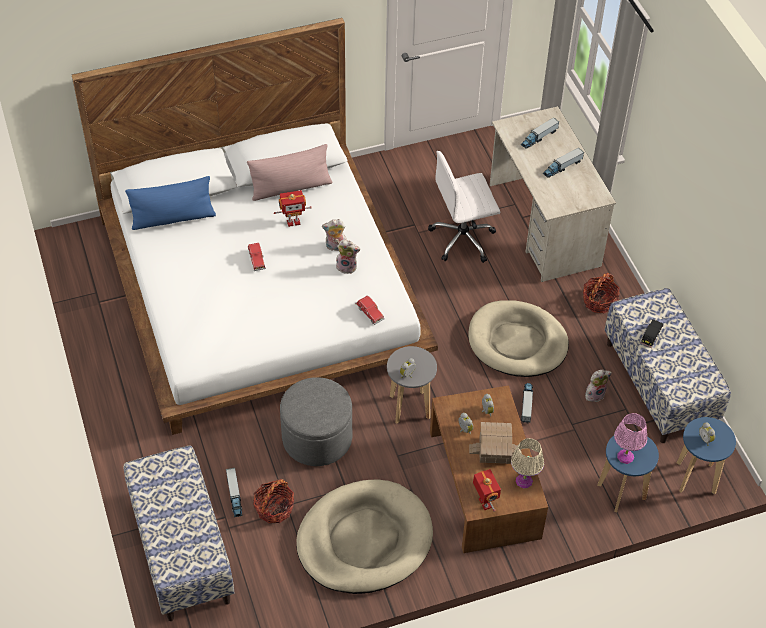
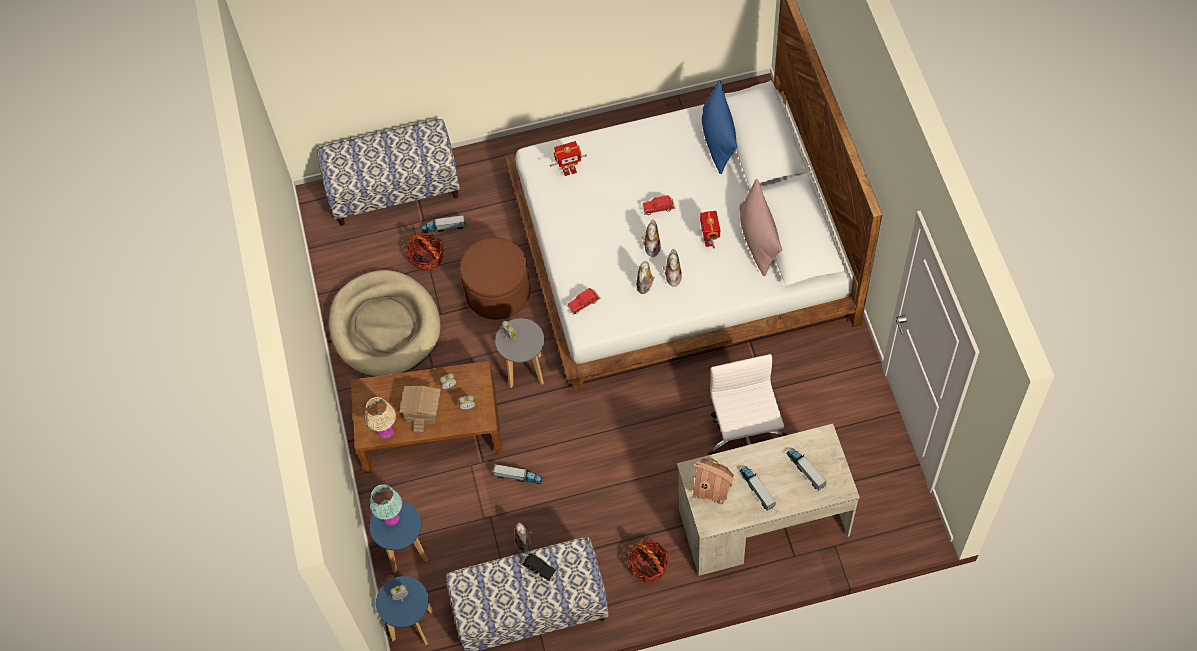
camera: 100 degrees right, 10 degrees up
(301, 265) = (651, 247): none -> plush toy
(317, 438) = (498, 292): grey ottoman -> brown ottoman
(484, 503) = (366, 395): toy robot -> toy robot (569, 170)
(517, 342) = (597, 476): beige dog bed -> none
(566, 195) = (713, 488): none -> toy house
(625, 456) = (391, 517): pink table lamp -> turquoise table lamp

